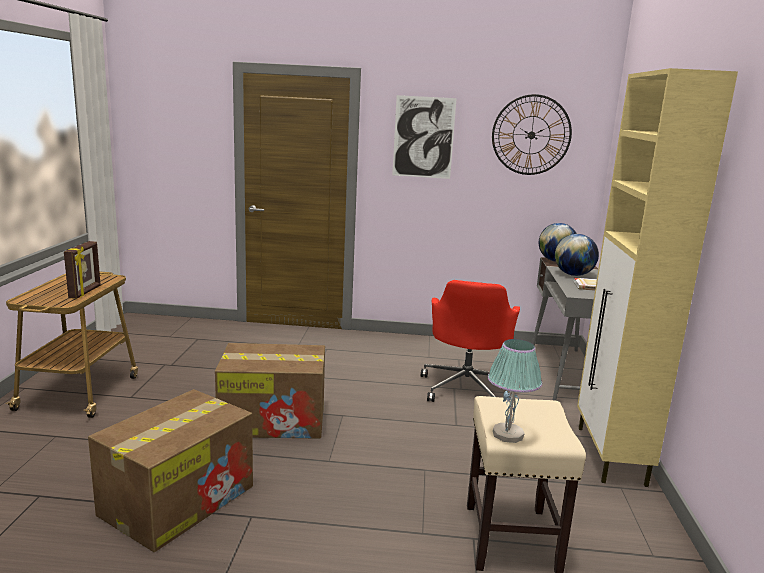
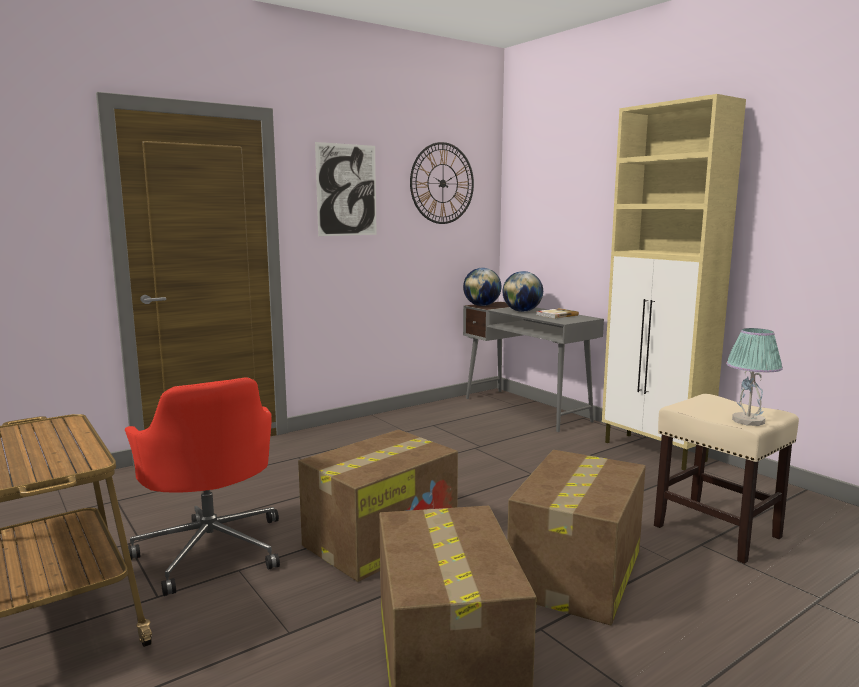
camera: 40 degrees left, 5 degrees down
(85, 292) = (76, 444): picture frame -> none
(338, 502) = (576, 574): none -> cardboard box
(466, 388) = (483, 444): red office chair -> red office chair (212, 549)

